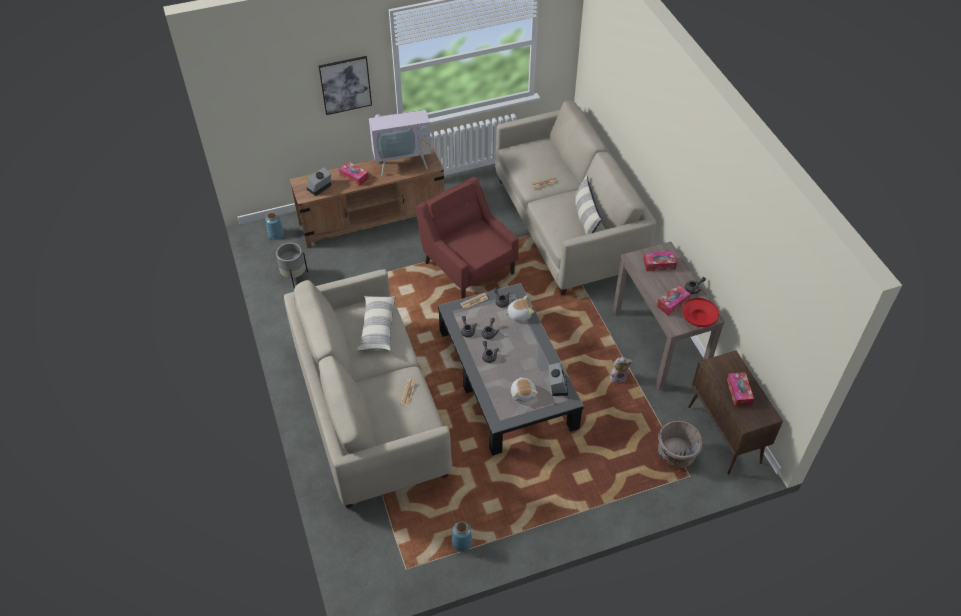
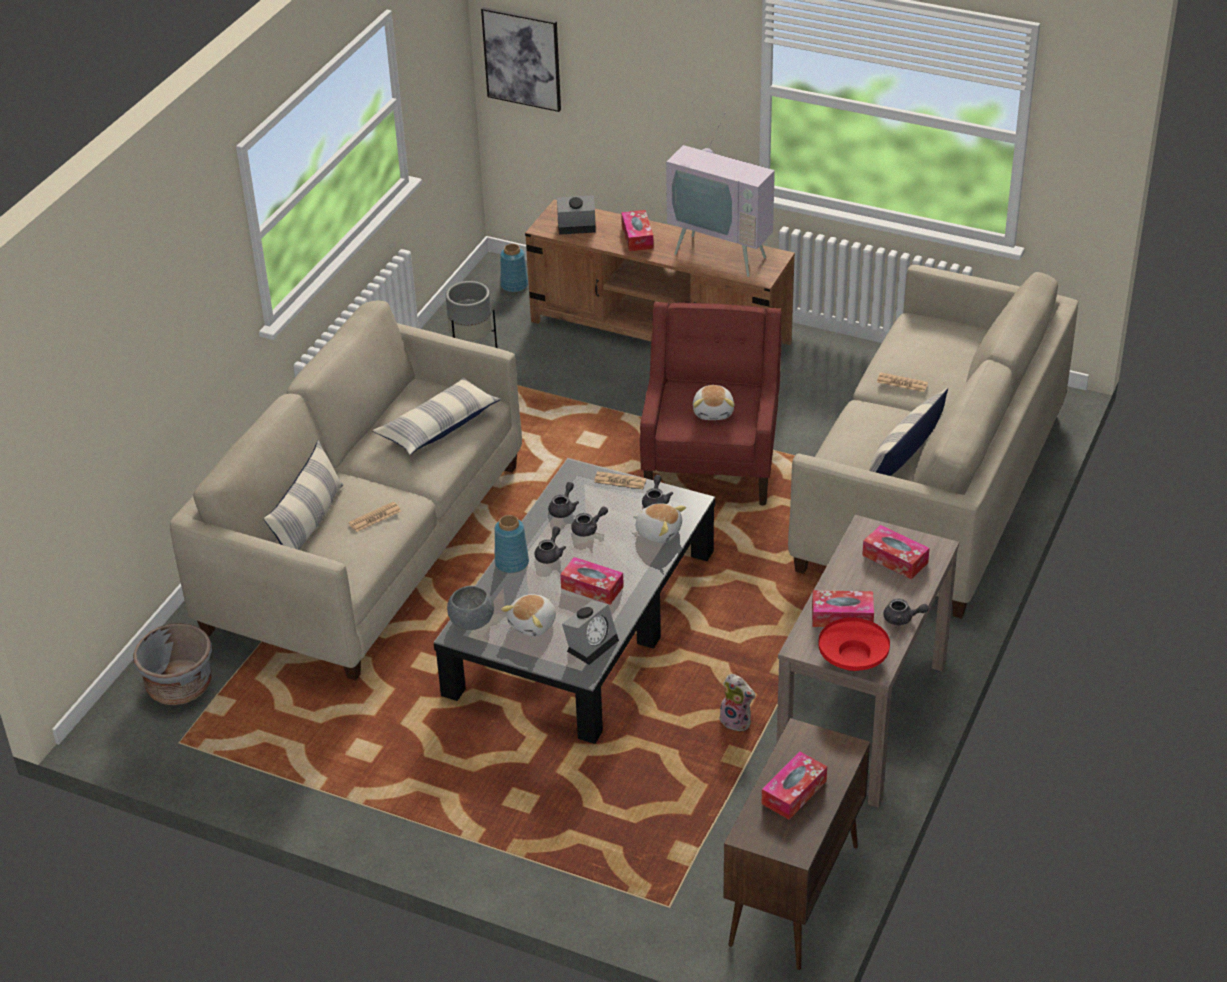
camera: 45 degrees right, 10 degrees down
(345, 85) = (678, 79): picture -> picture (522, 58)
(380, 417) = (309, 523): none -> pillow
(462, 543) = (276, 763): blue vase -> blue vase (511, 563)
(478, 243) = (714, 412): none -> plush toy
(496, 411) = (471, 621): none -> grey bowl
(525, 359) = (592, 587): none -> tissue box
(676, 454) = (687, 868): grey planter -> grey planter (179, 686)

